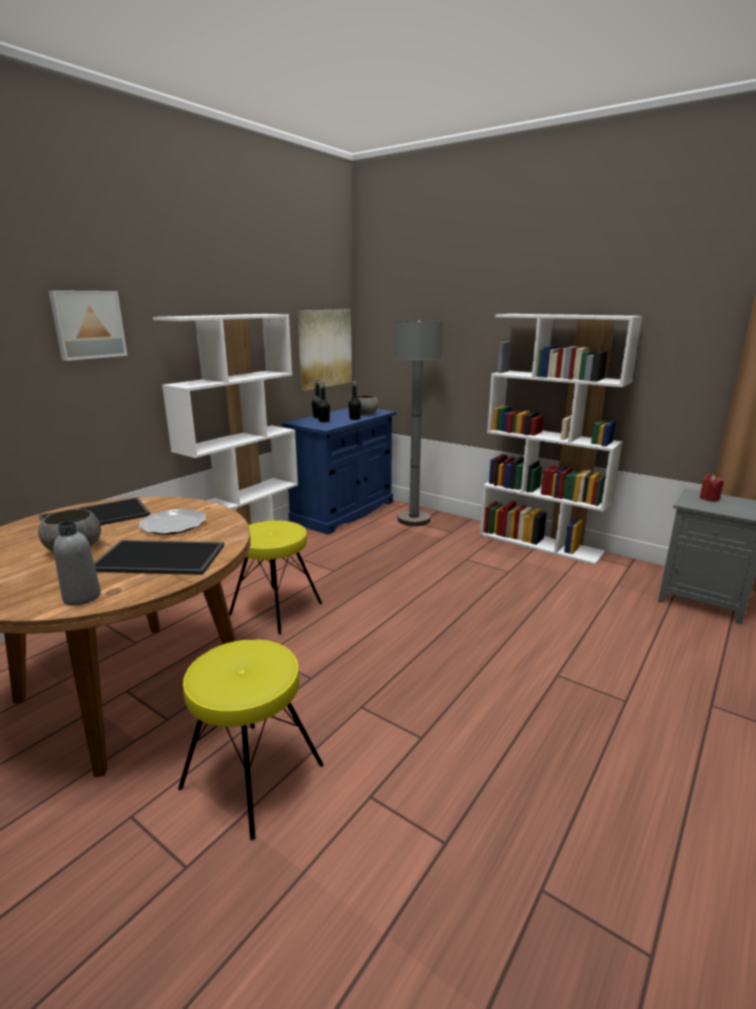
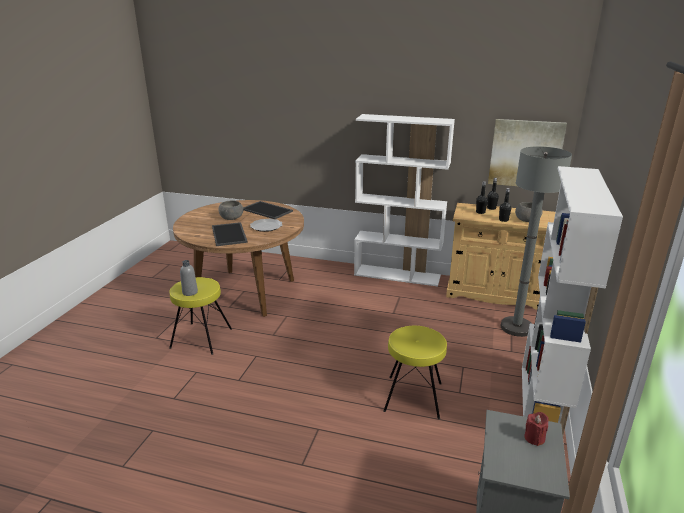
camera: 70 degrees right, 5 degrees up
(82, 597) = (191, 232): grey bottle -> grey bottle (190, 292)
(88, 324) = (325, 114): picture -> none
(276, 608) = (332, 306): yellow stool -> yellow stool (413, 397)
(343, 512) = (494, 293): blue cabinet -> beige cabinet

